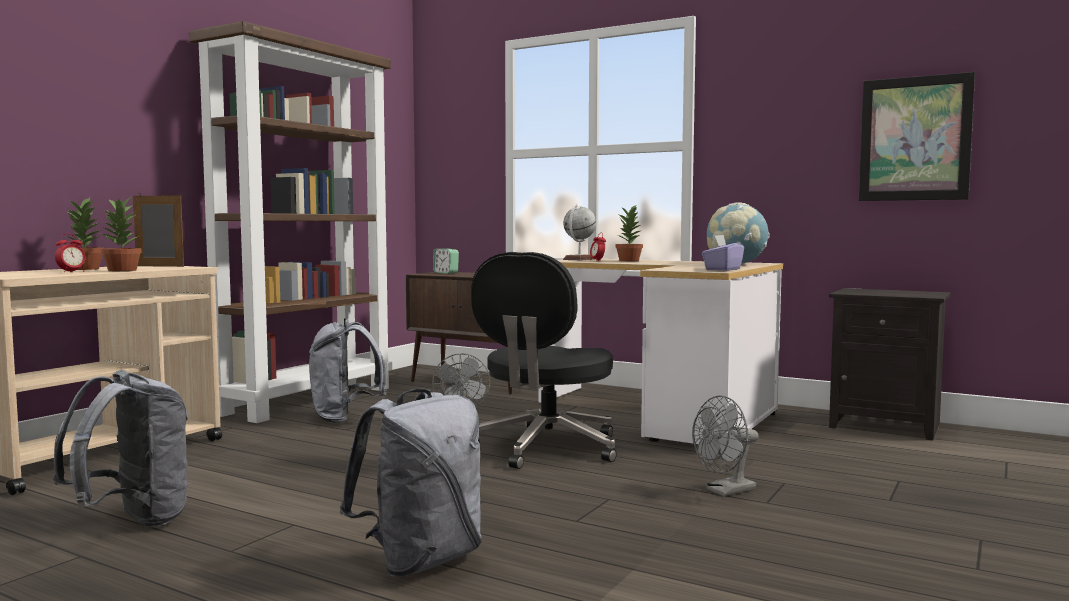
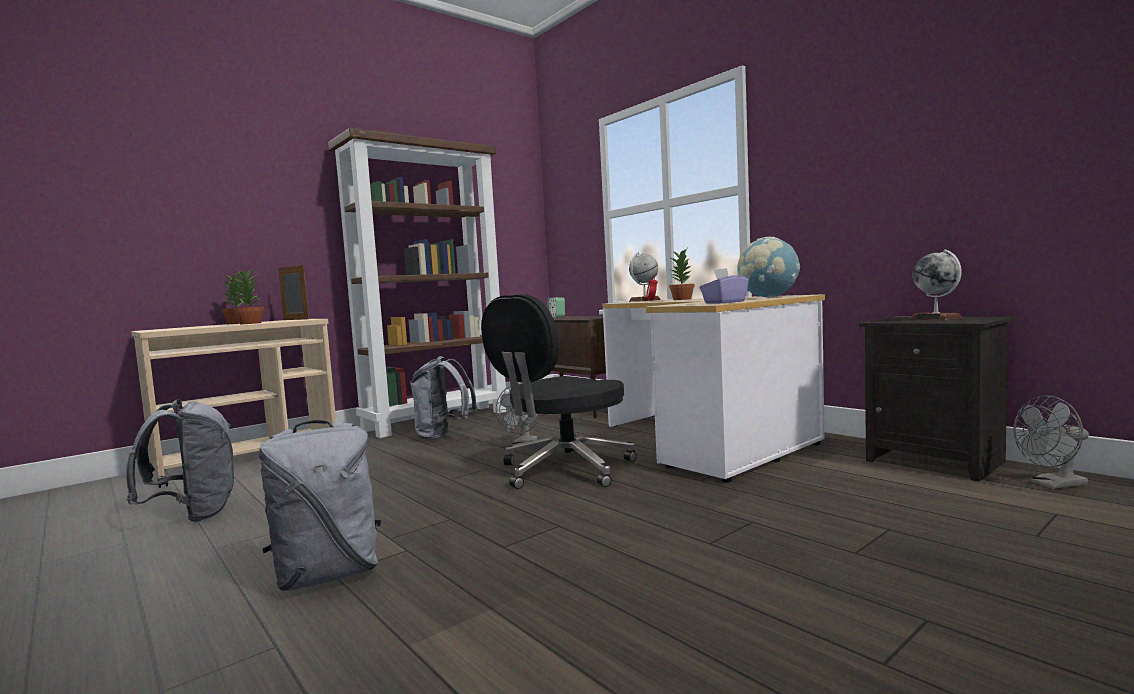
camera: 20 degrees right, 0 degrees up
(71, 272) = (213, 326): alarm clock -> none
(725, 491) = (680, 526): grey fan -> grey fan (1053, 485)
(891, 292) = (936, 319): none -> globe
(914, 139) = (966, 151): picture -> none

